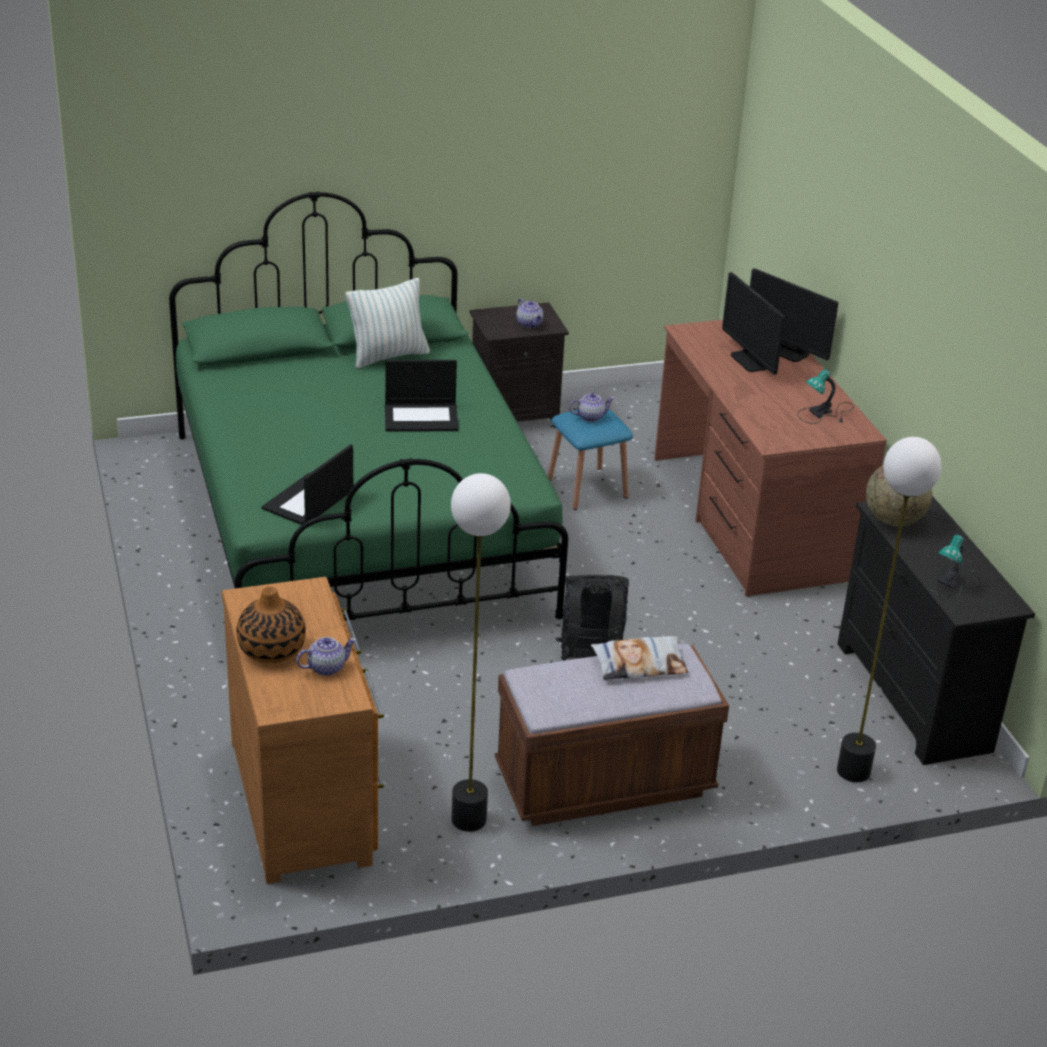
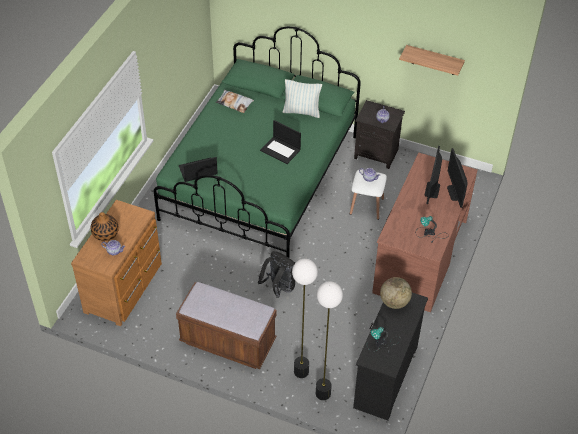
camera: 40 degrees right, 15 degrees up
(468, 820) = (167, 328): floor lamp -> floor lamp (301, 372)
(587, 488) = (366, 206): blue stool -> white stool
(594, 167) = (434, 60): none -> shelf
(639, 664) = (244, 306): pillow -> pillow (234, 103)

